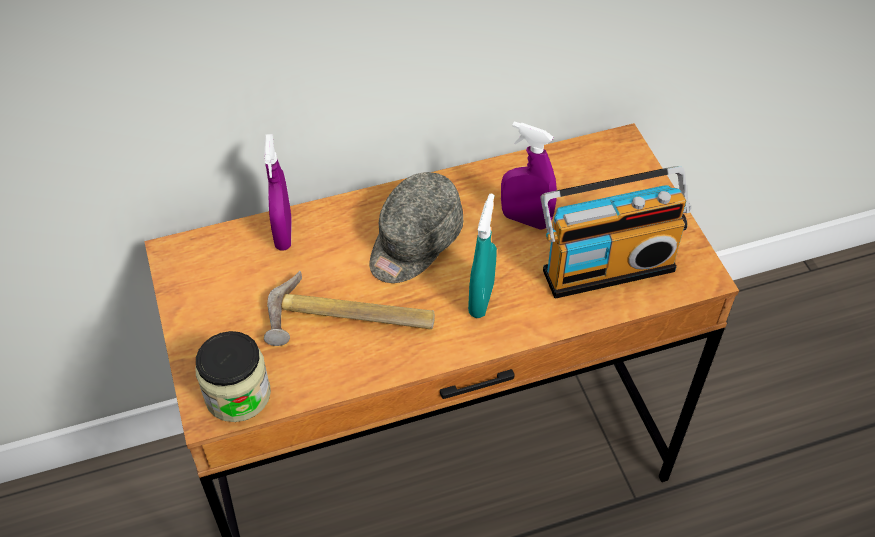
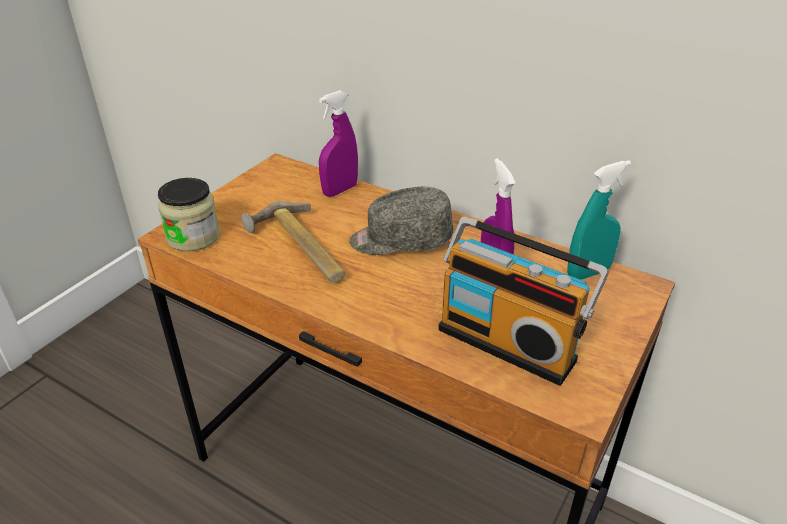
camera: 50 degrees right, 15 degrees down
(481, 299) = (390, 294): turquoise spray bottle -> turquoise spray bottle (588, 273)

